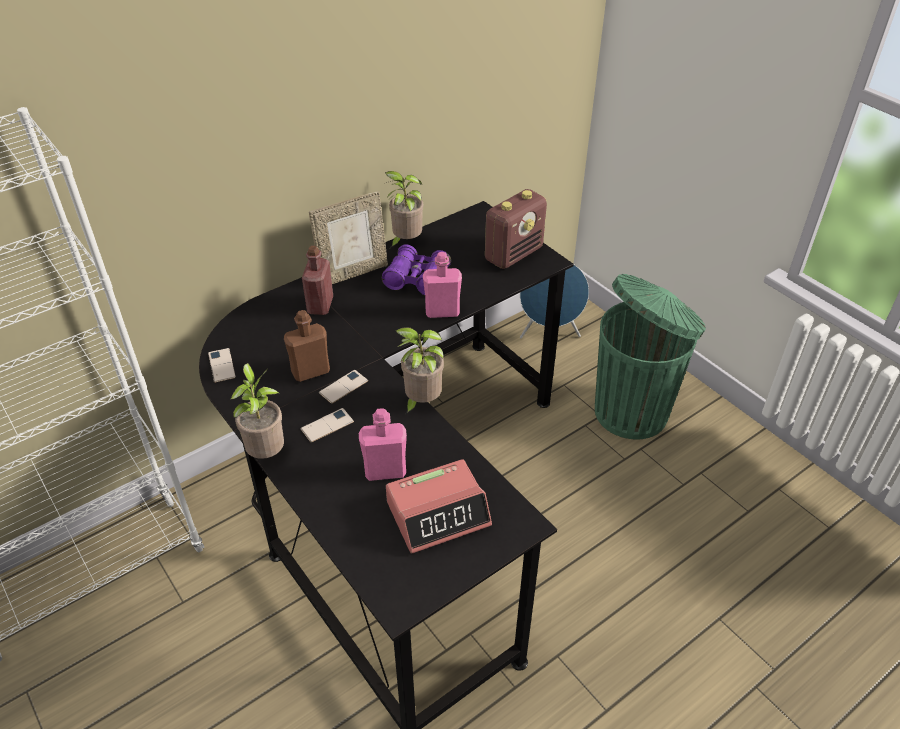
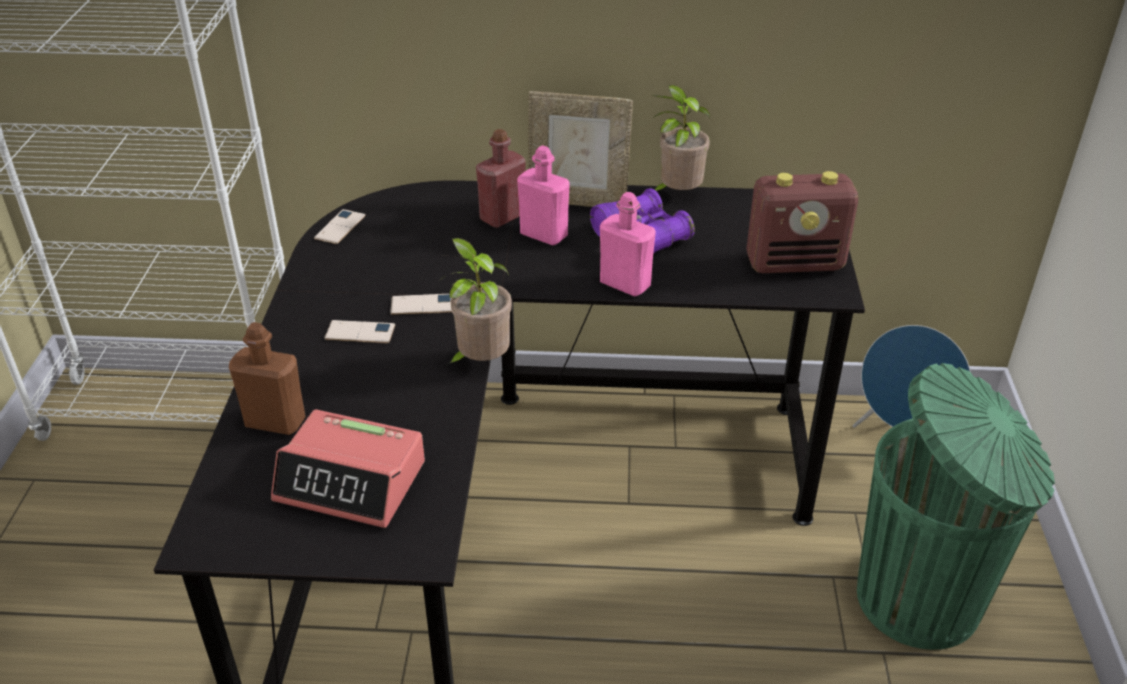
camera: 40 degrees right, 5 degrees down
(267, 452) = (275, 326): potted plant -> none
(310, 371) = (411, 274): brown bottle -> brown bottle (275, 422)
(385, 471) = (356, 407): pink bottle -> pink bottle (544, 235)

